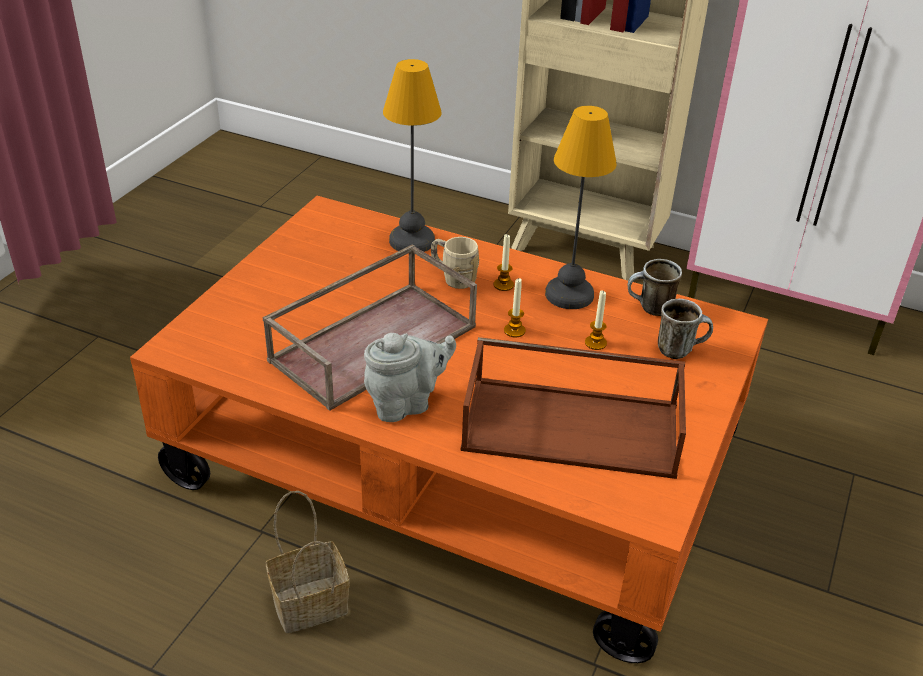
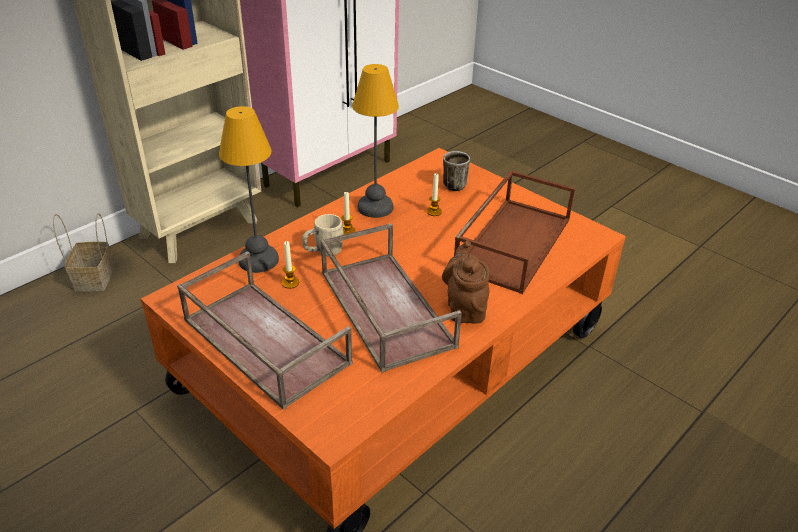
camera: 70 degrees left, 0 degrees up
(285, 276) = (263, 341): none -> brown tray
(308, 606) = (510, 477): basket -> basket (94, 279)
(406, 404) = (465, 308): grey teapot -> brown teapot
(514, 331) = (404, 240): candle -> candle (290, 283)
(649, 309) = (408, 182): mug -> none

